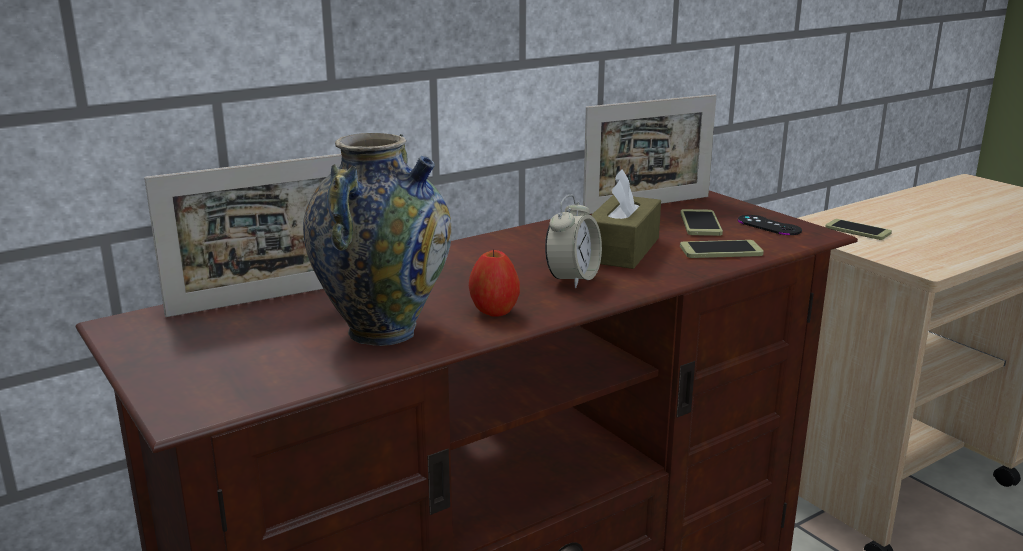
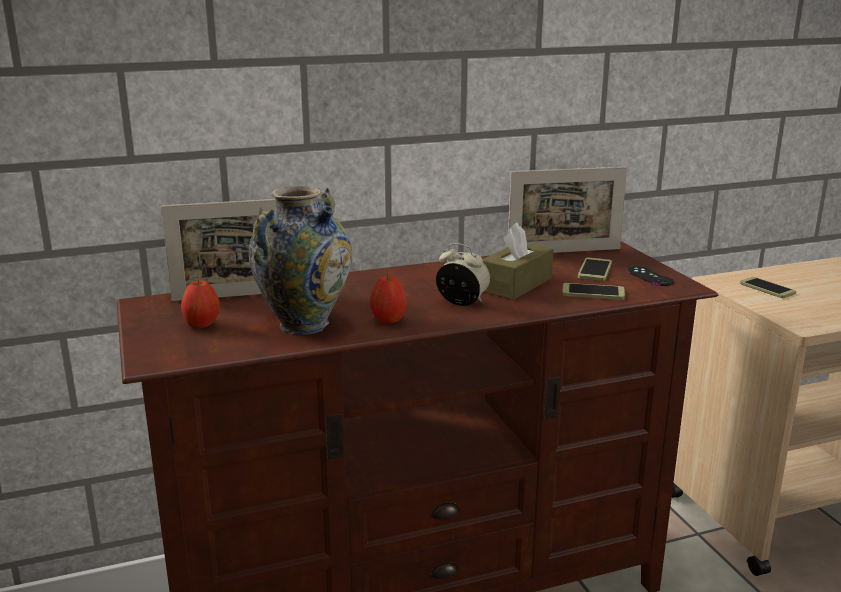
camera: 15 degrees right, 0 degrees up
(233, 348) = (202, 325): none -> apple
(573, 279) = (462, 303): alarm clock -> alarm clock turned 105 degrees counterclockwise

